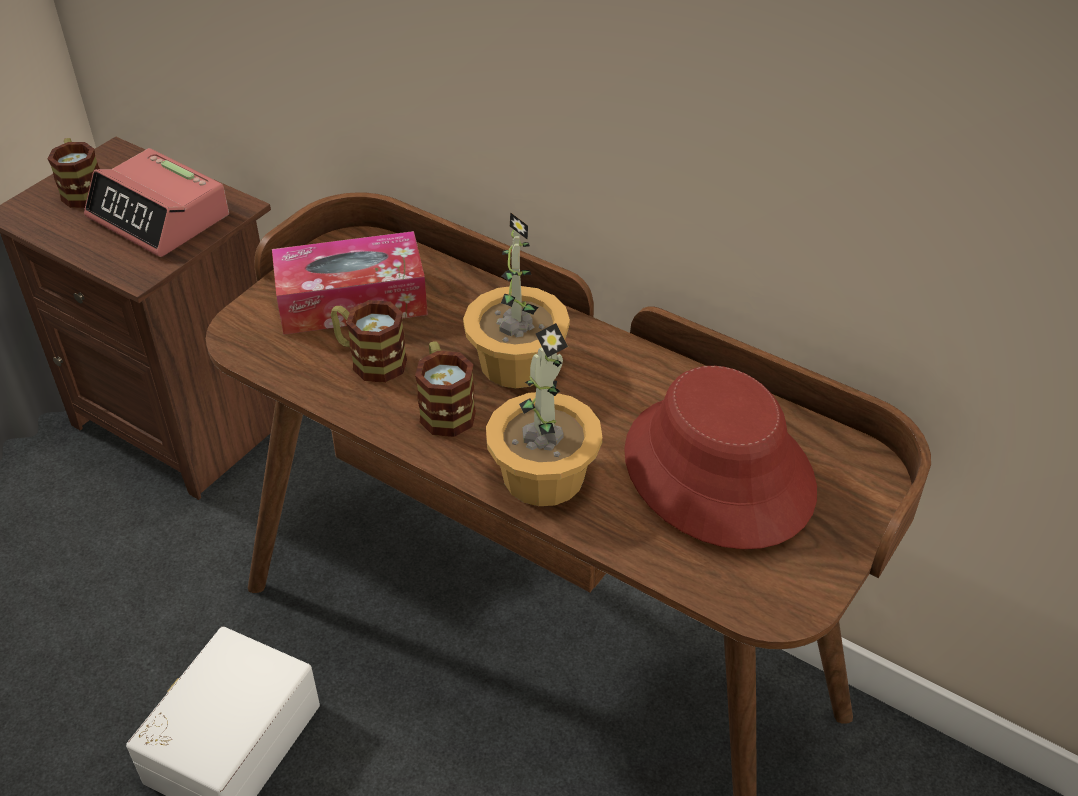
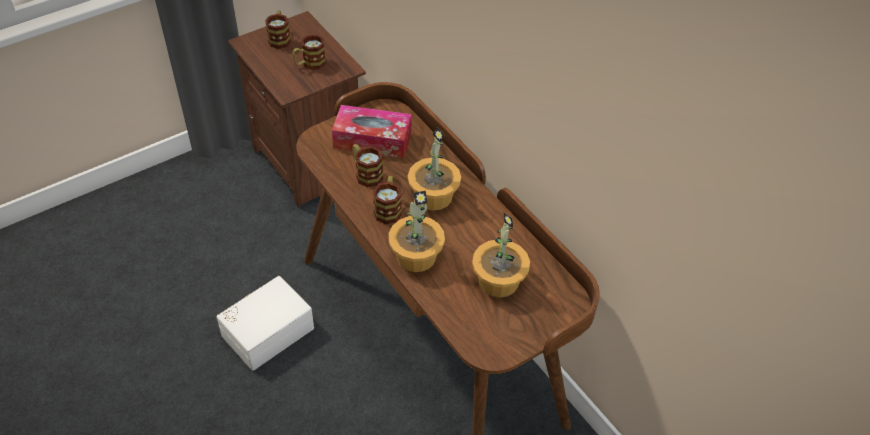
camera: 20 degrees right, 5 degrees up
(159, 217) = (309, 64): alarm clock -> mug
(717, 471) = (497, 281): red hat -> potted plant

